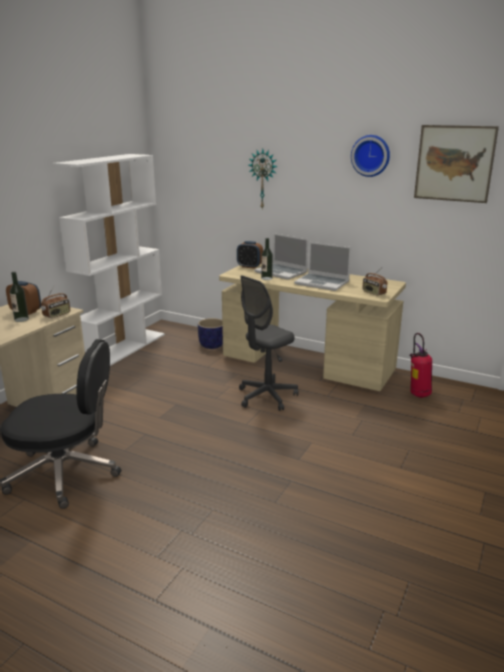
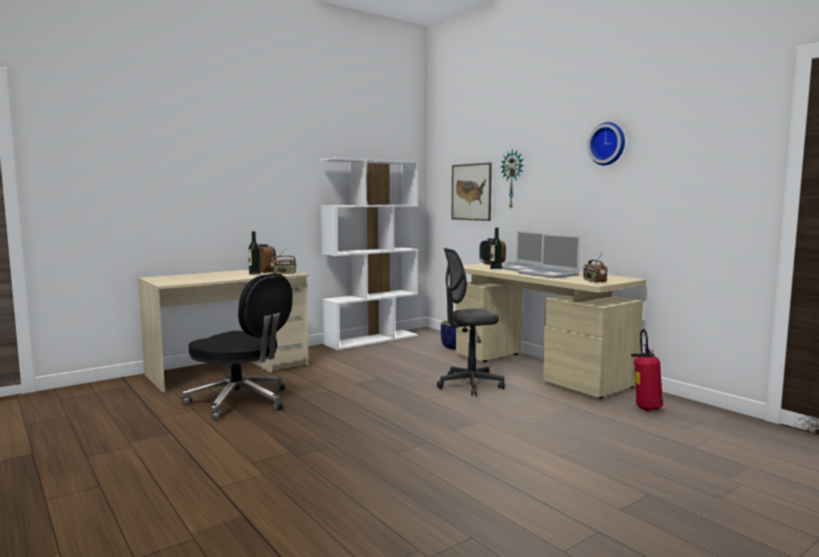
camera: 25 degrees right, 15 degrees down
(454, 163) = (691, 141): picture -> picture (471, 192)

